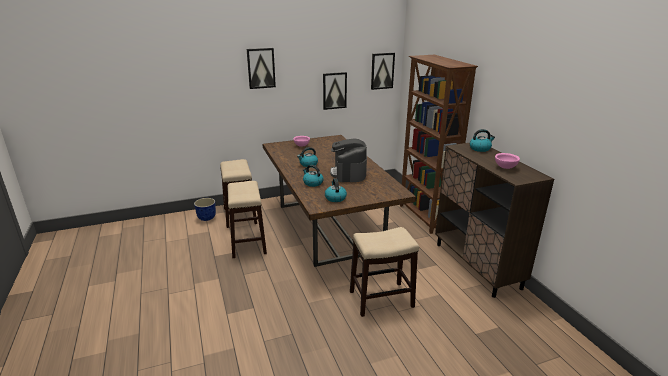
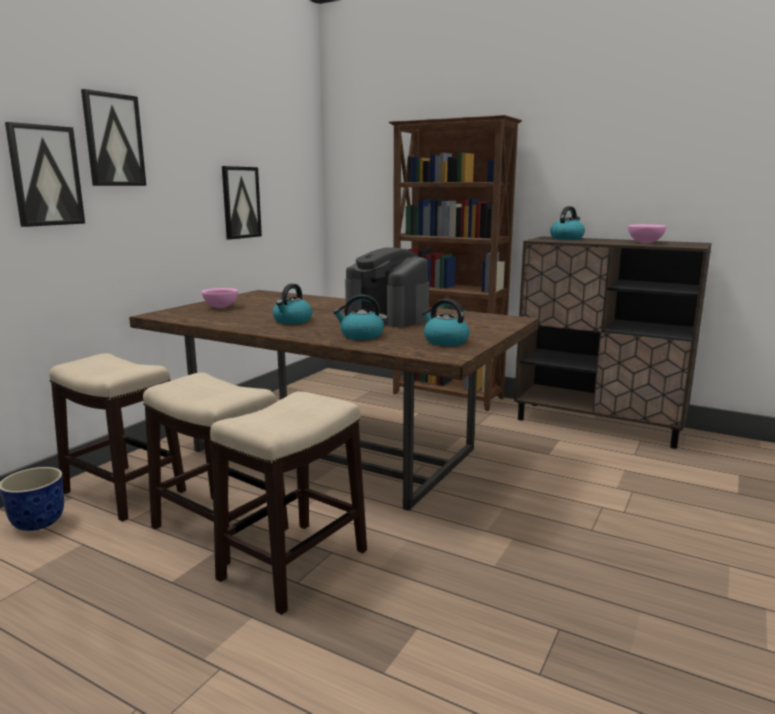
camera: 40 degrees left, 10 degrees down
(380, 299) = (577, 508): stool -> stool (293, 565)
(382, 71) = (301, 171): picture -> picture (45, 176)

